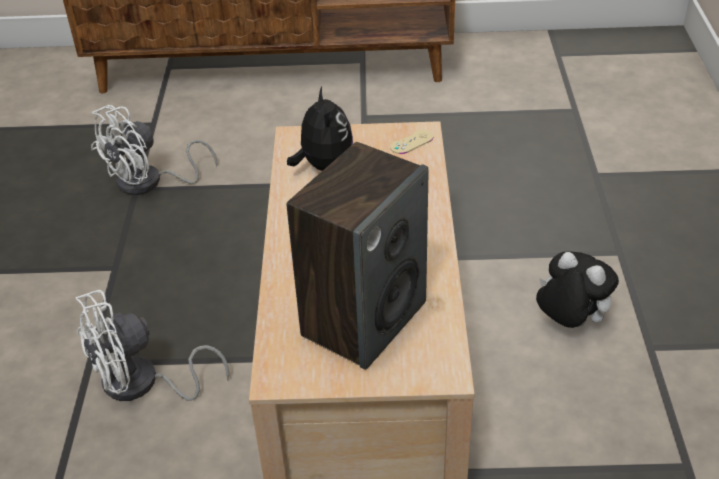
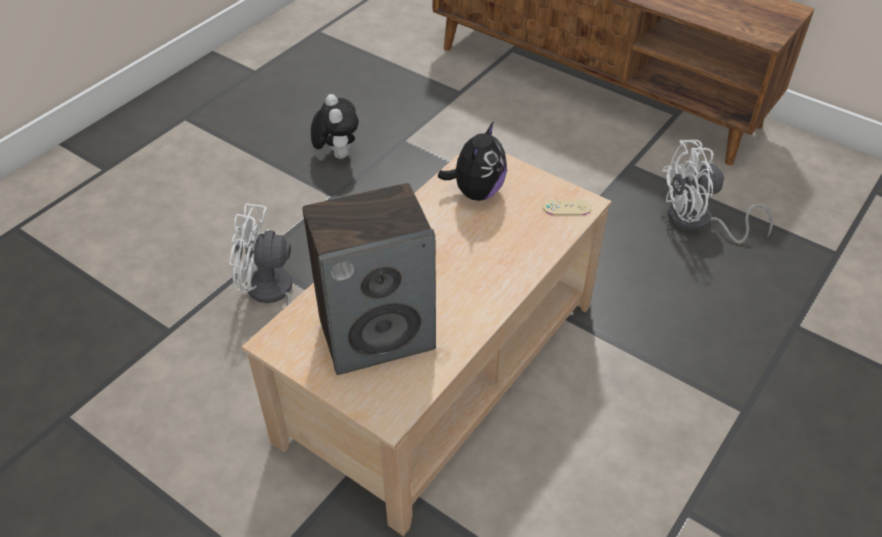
camera: 35 degrees right, 5 degrees up
(149, 182) = (415, 140): white fan -> white fan (698, 222)
(569, 322) = (634, 444): plush toy -> plush toy (337, 154)

